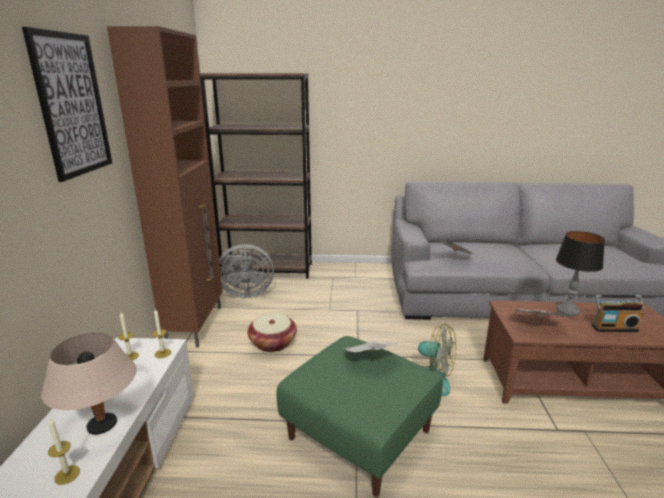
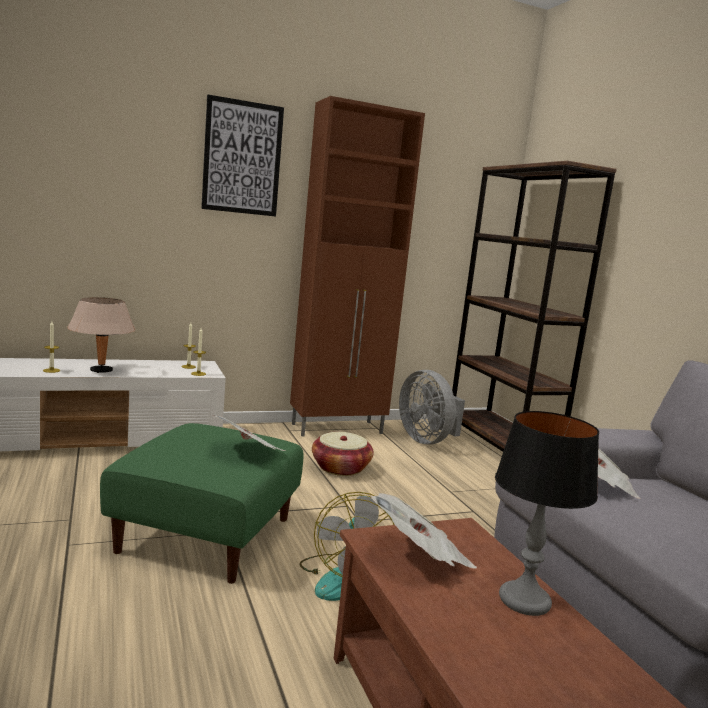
camera: 65 degrees right, 10 degrees down
(613, 327) = (503, 656): radio -> none

